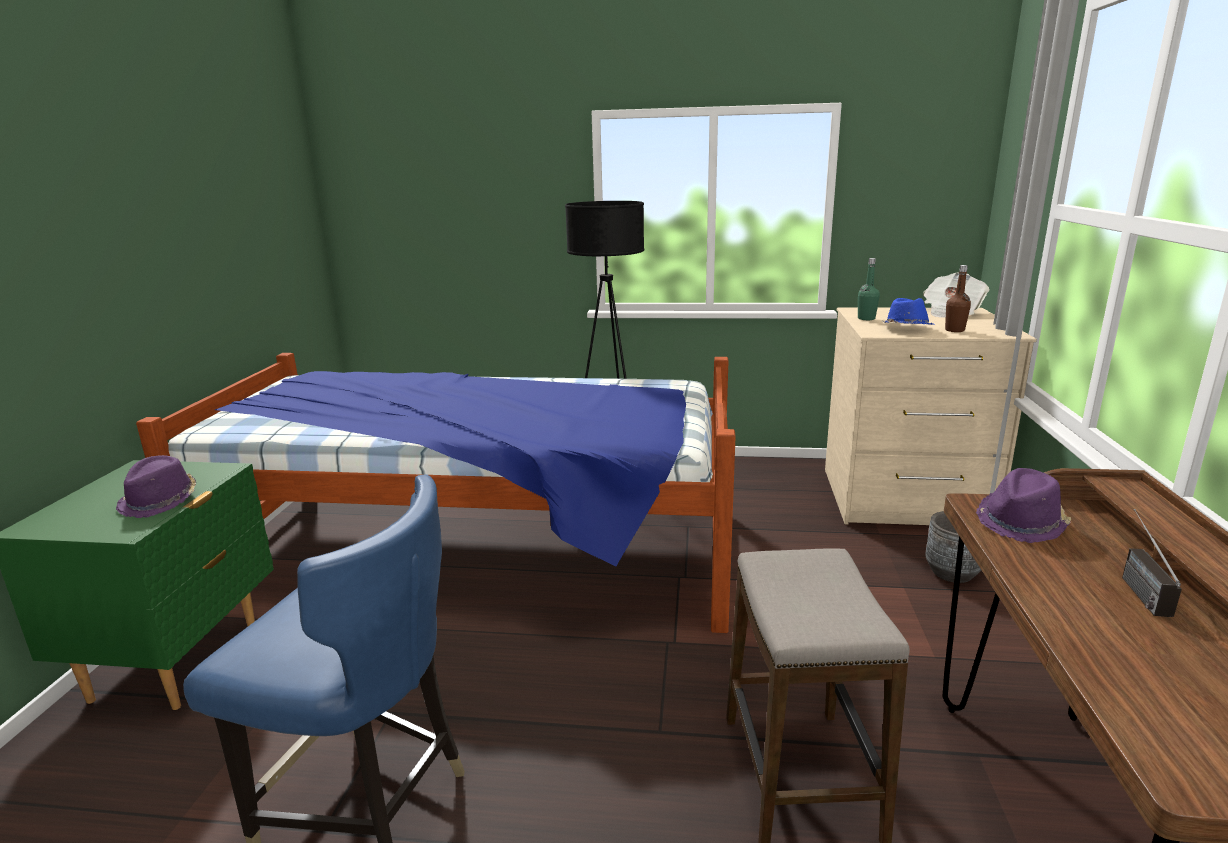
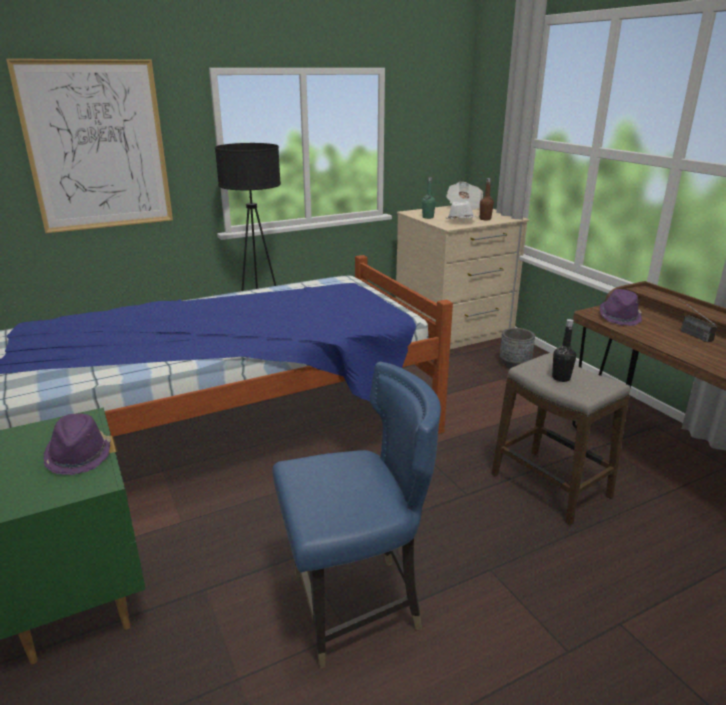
camera: 35 degrees left, 5 degrees up
(462, 200) = (97, 147): none -> picture
(799, 591) = (561, 378): none -> black bottle
(906, 328) = (460, 221): blue hat -> white hat

